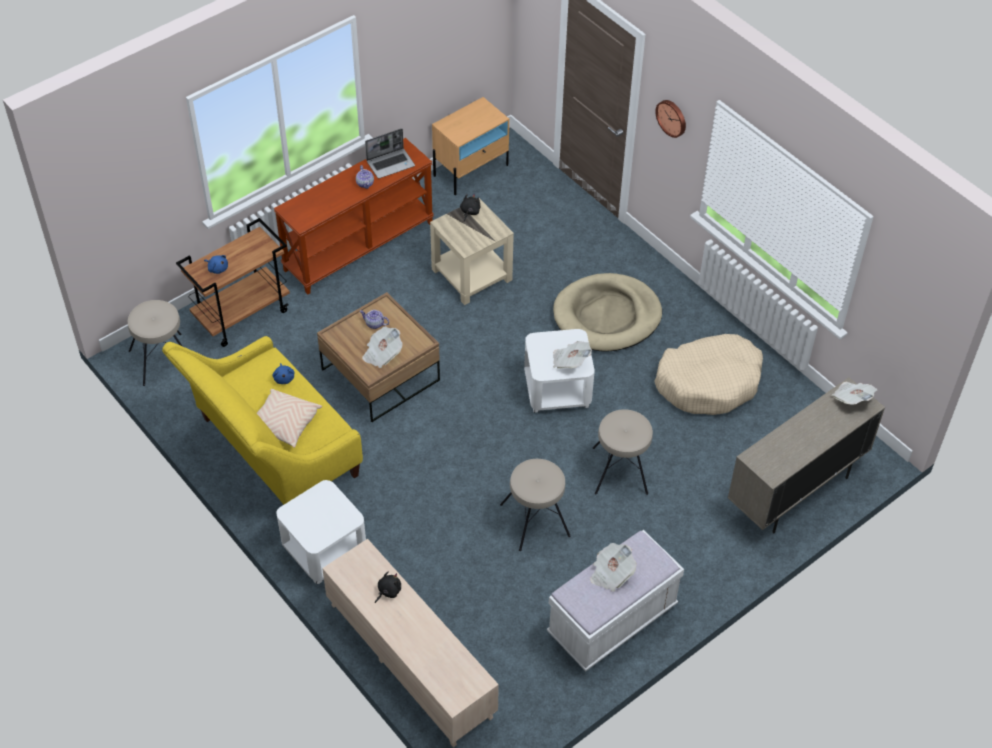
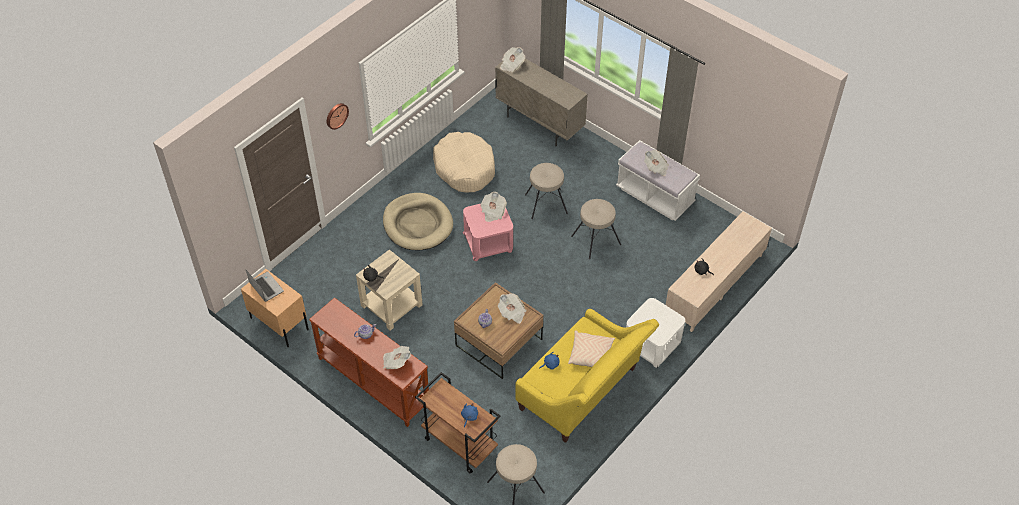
camera: 100 degrees left, 0 degrees up
(315, 206) = (396, 362): none -> newspaper
(391, 163) = (340, 322): laptop -> laptop (265, 287)
(557, 389) = (488, 242): white side table -> pink side table

